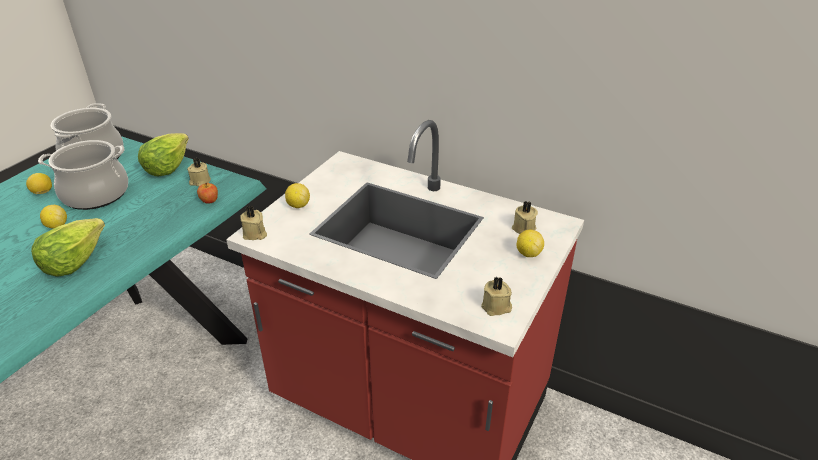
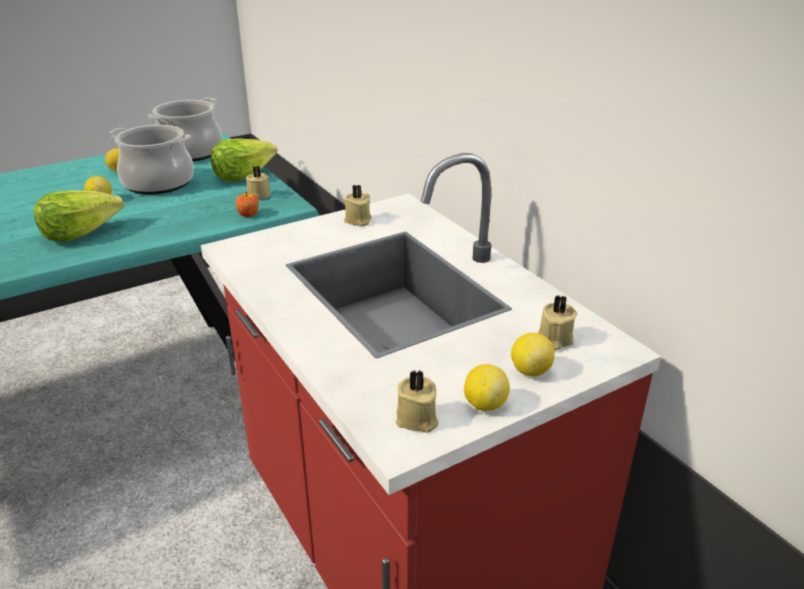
camera: 30 degrees right, 5 degrees down
(255, 234) = (231, 248): beige candle -> beige candle (358, 220)
(298, 205) = (305, 234): lemon -> lemon (484, 404)

